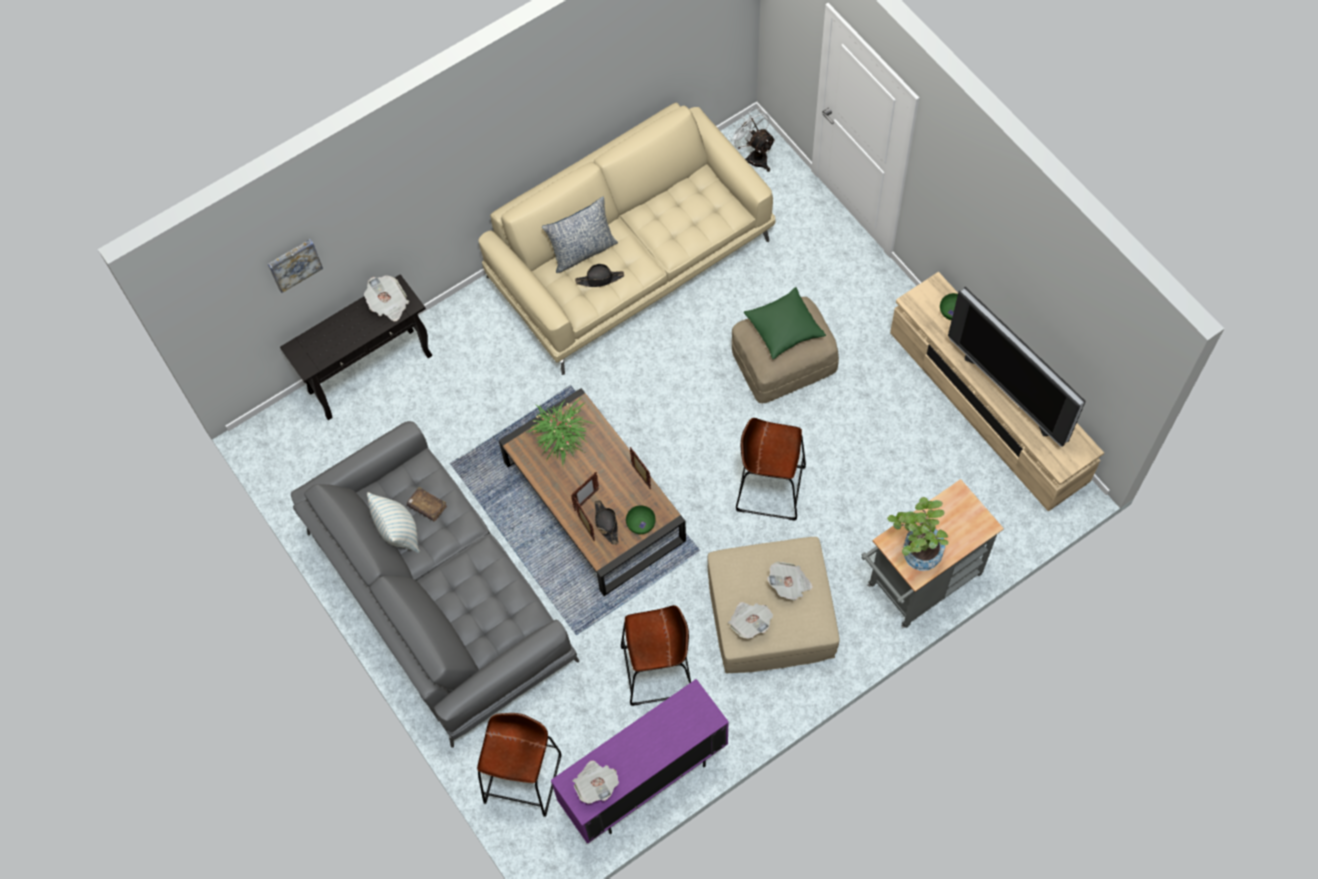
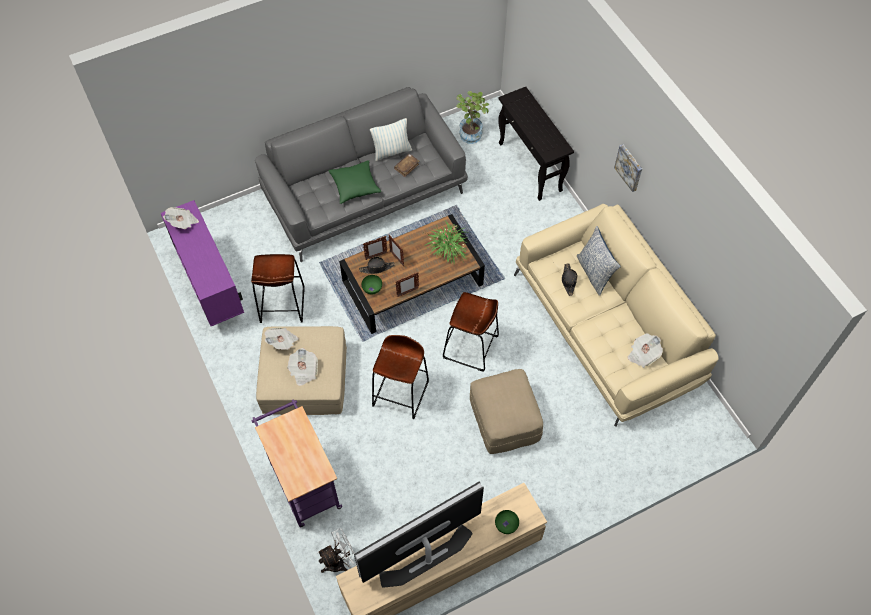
camera: 95 degrees right, 5 degrees down
(294, 264) = (551, 54): picture -> picture (629, 167)
(388, 304) = (550, 143): newspaper -> newspaper (643, 354)
(523, 778) = (233, 225): brown stool -> brown stool (470, 347)
(754, 156) = (698, 428): white fan -> white fan (340, 561)
(784, 328) = (511, 398): green pillow -> green pillow (355, 186)
(916, 553) = (284, 433): potted plant -> potted plant (471, 132)
(919, 584) = (303, 481): grey cart -> purple cart

